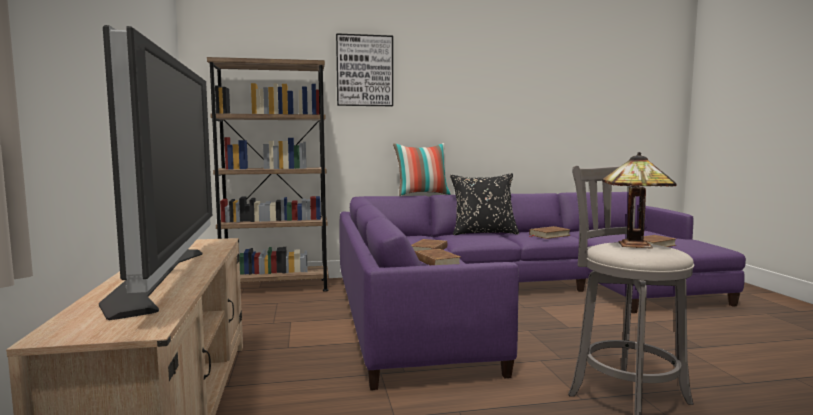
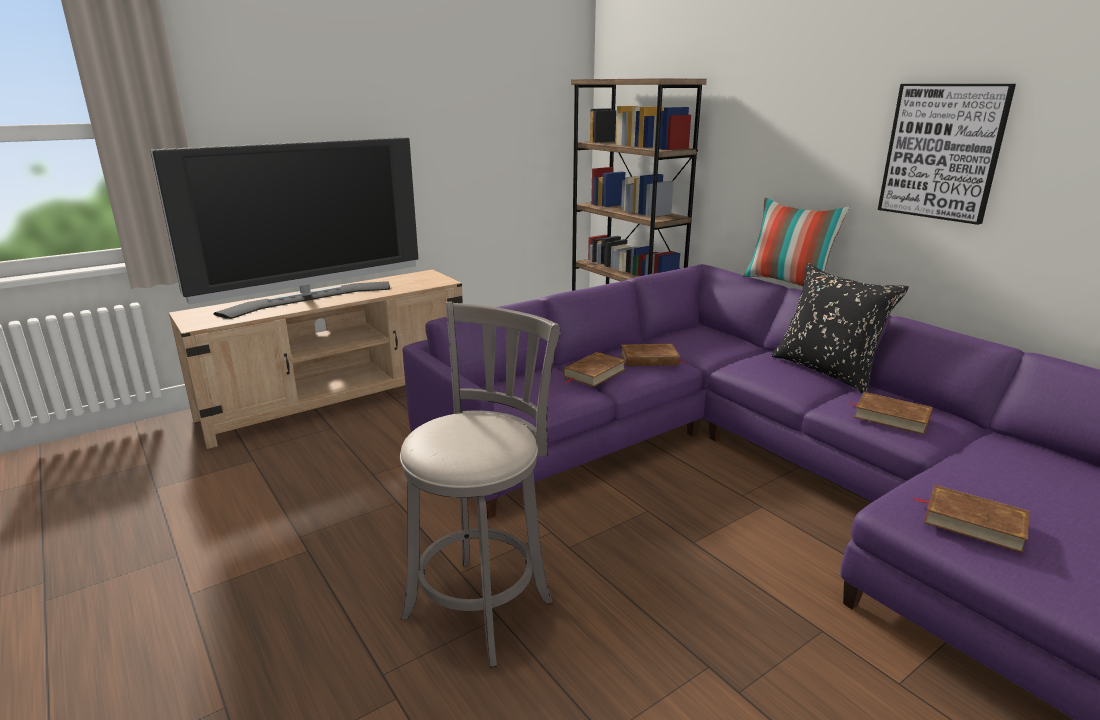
camera: 65 degrees right, 15 degrees up
(364, 71) = (756, 81): picture -> picture (942, 152)
(632, 245) = (478, 430): table lamp -> none

